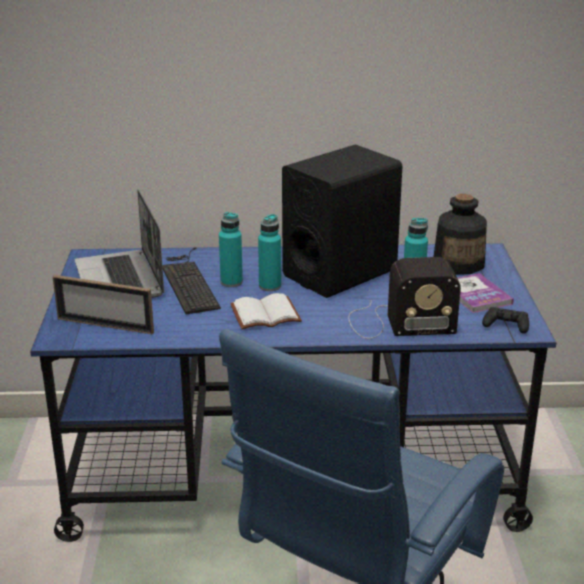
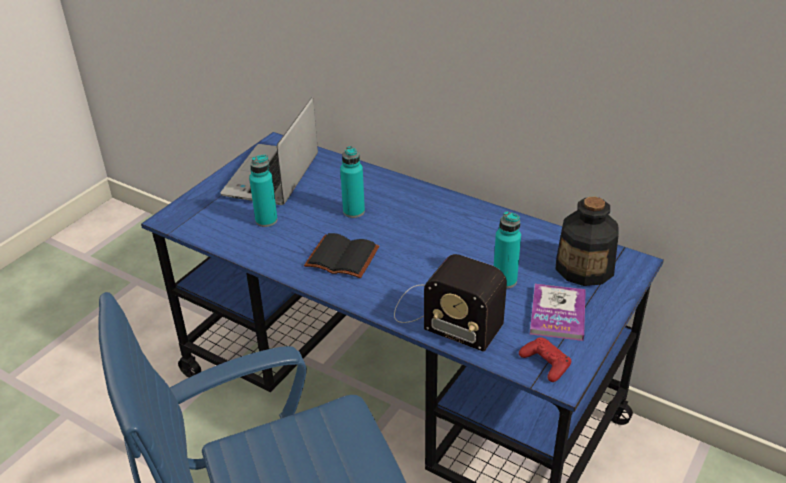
camera: 35 degrees right, 10 degrees up
(105, 325) = (213, 219): picture frame -> none
(189, 281) = (321, 198): keyboard -> none
(264, 315) = (340, 259): white book -> black book
(270, 286) = (380, 228): turquoise bottle -> turquoise bottle (266, 220)
(340, 273) = (457, 236): black speaker -> none
(506, 325) = (545, 363): black game controller -> red game controller

